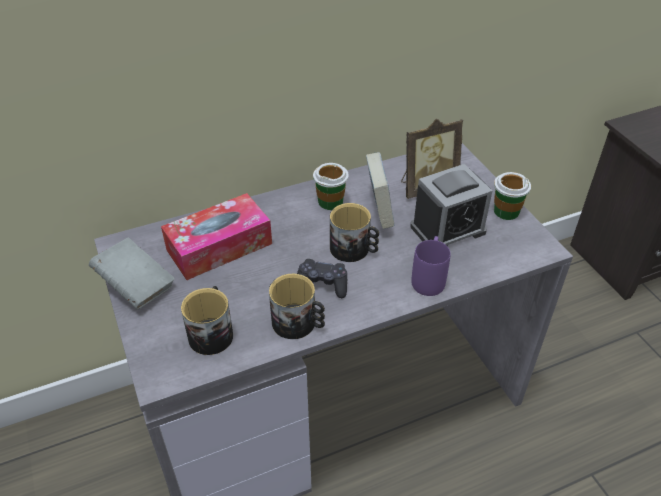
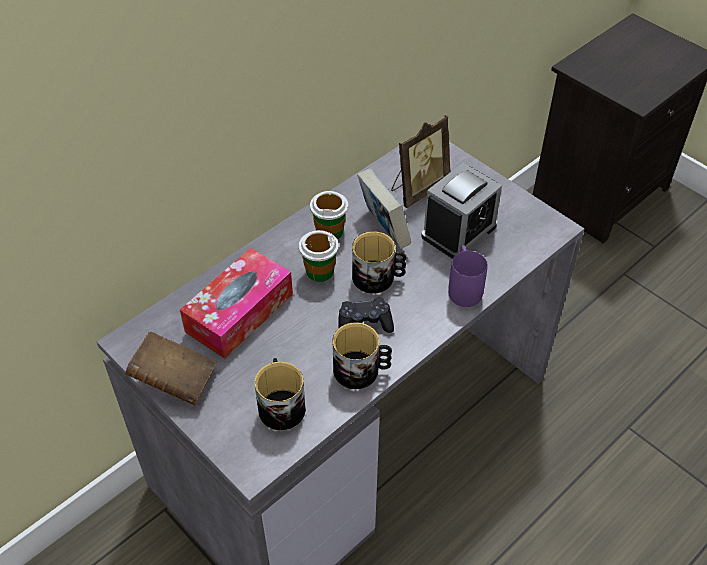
camera: 20 degrees left, 5 degrees up
(136, 286) = (174, 380): grey book -> brown book
(506, 211) = (505, 197): cup -> cup (319, 271)

